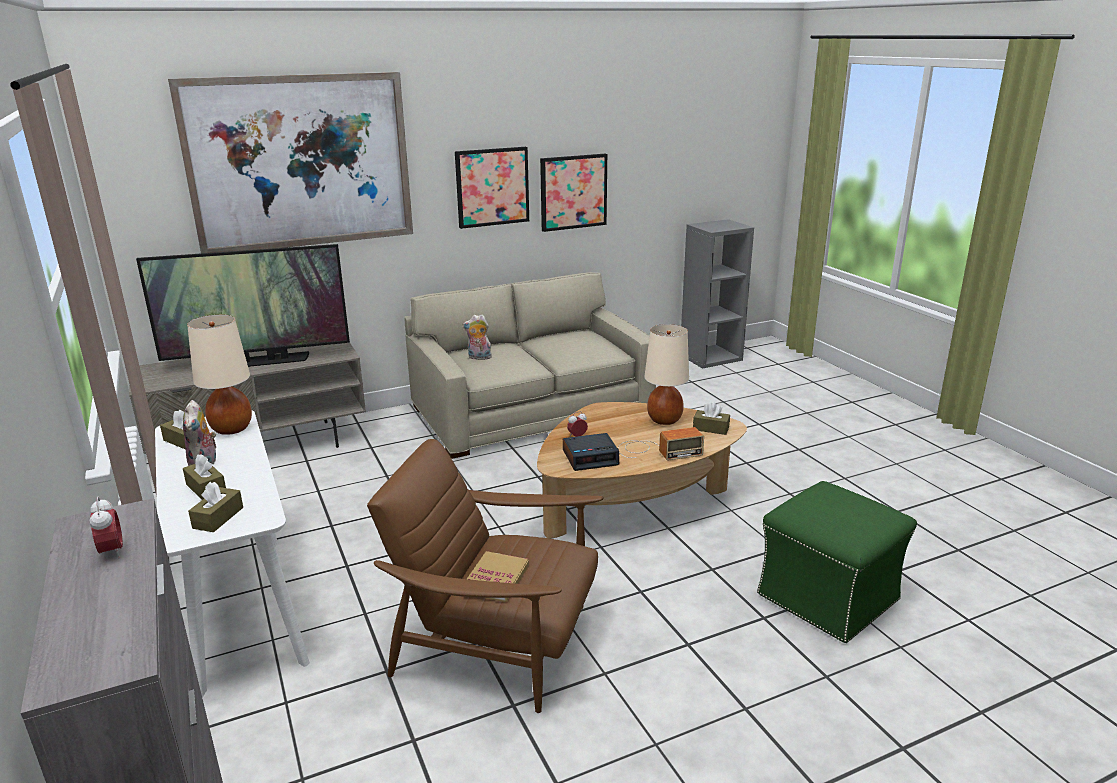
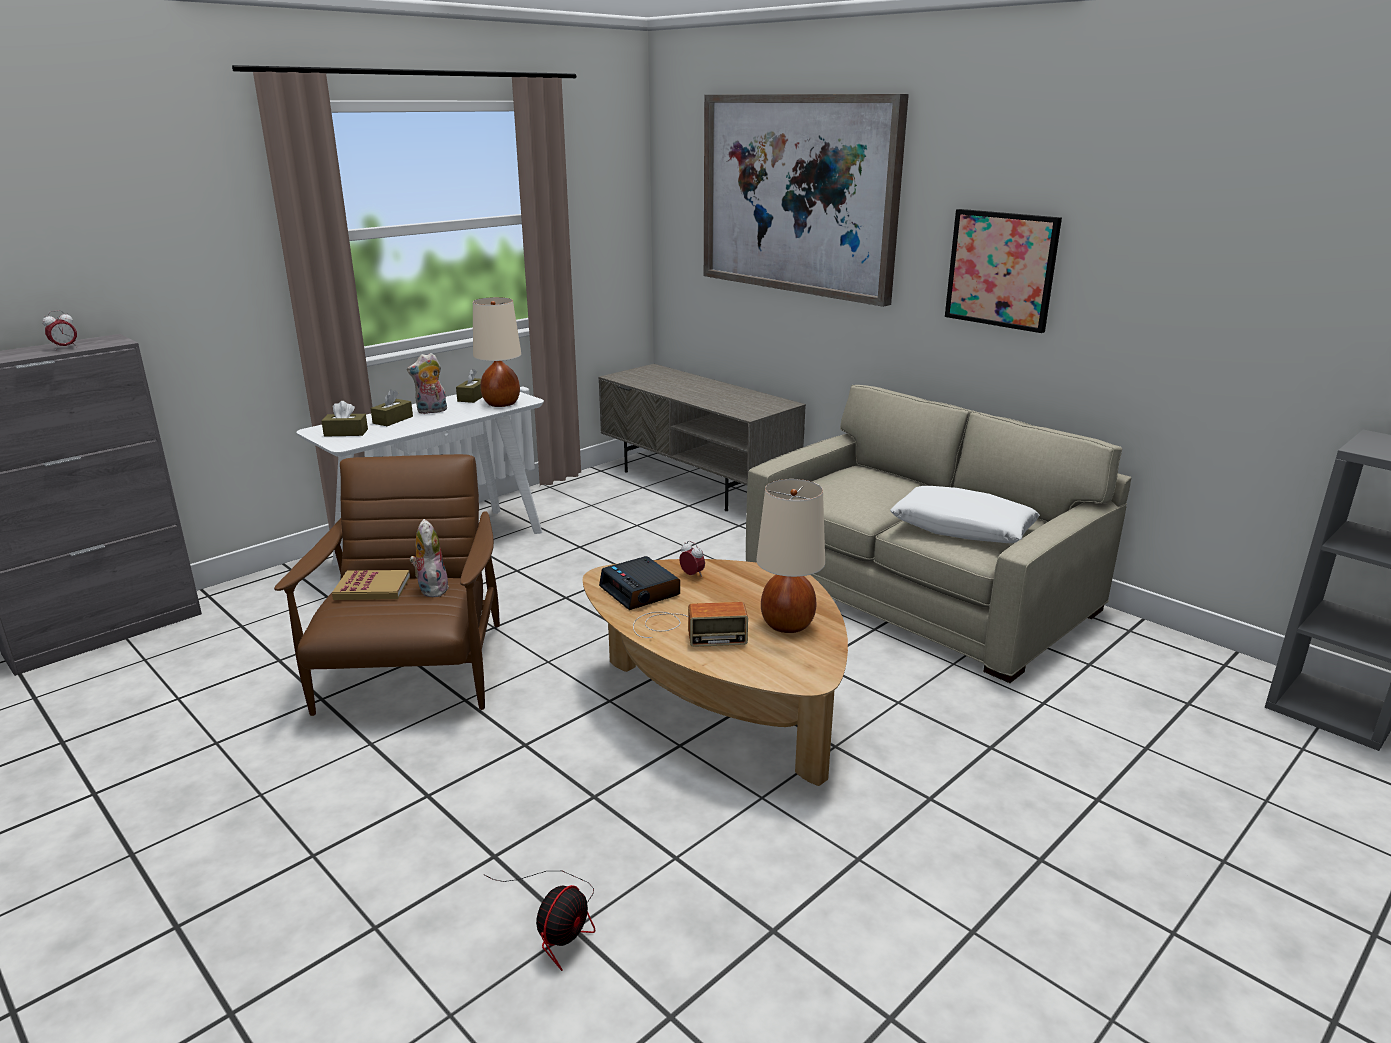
camera: 70 degrees right, 0 degrees up
(259, 362) = (700, 393): television -> none
(479, 358) = (854, 480): plush toy -> plush toy (431, 588)
(573, 192) = (1130, 306): picture -> none
(580, 348) = (962, 528): none -> white pillow
(656, 450) = (686, 630): radio -> radio turned 60 degrees counterclockwise
(711, 428) = (787, 663): brown tissue box -> none
(829, 598) = (559, 923): green ottoman -> fan

